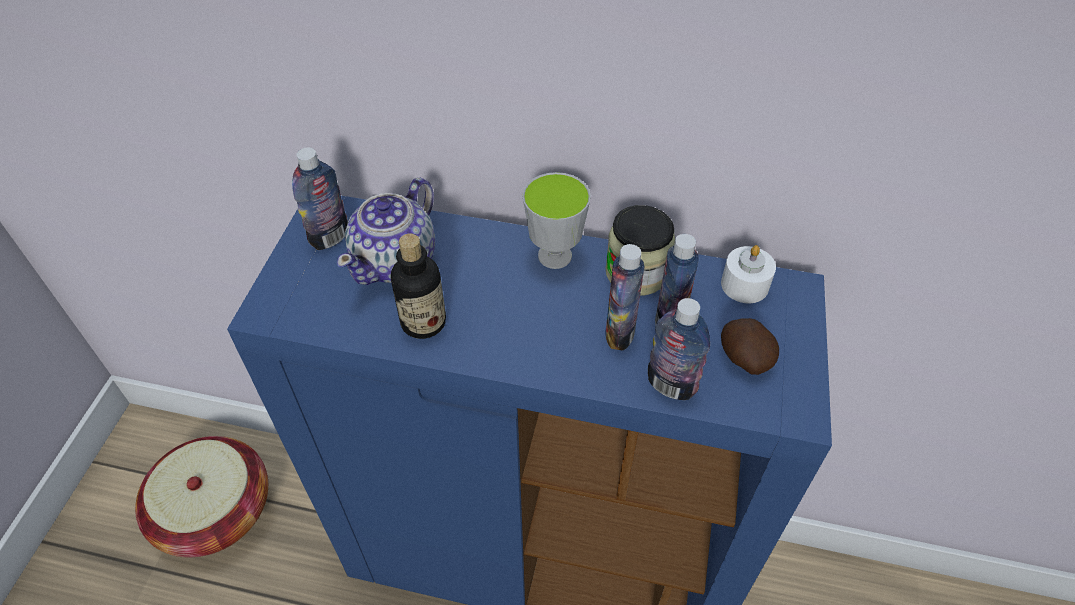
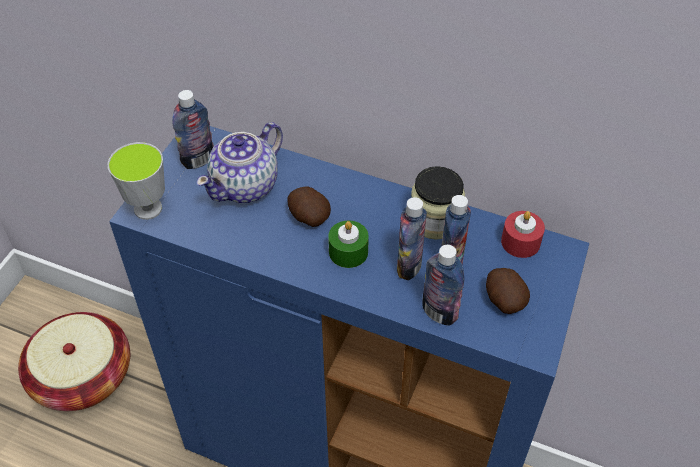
camera: 10 degrees right, 0 degrees up
(423, 322) = (257, 236): bottle -> none
(481, 289) = (308, 217): none -> potato
(541, 325) = (348, 252): none -> green candle
(555, 256) = (372, 198): cup -> cup (148, 209)
(744, 285) = (520, 242): white candle -> red candle

